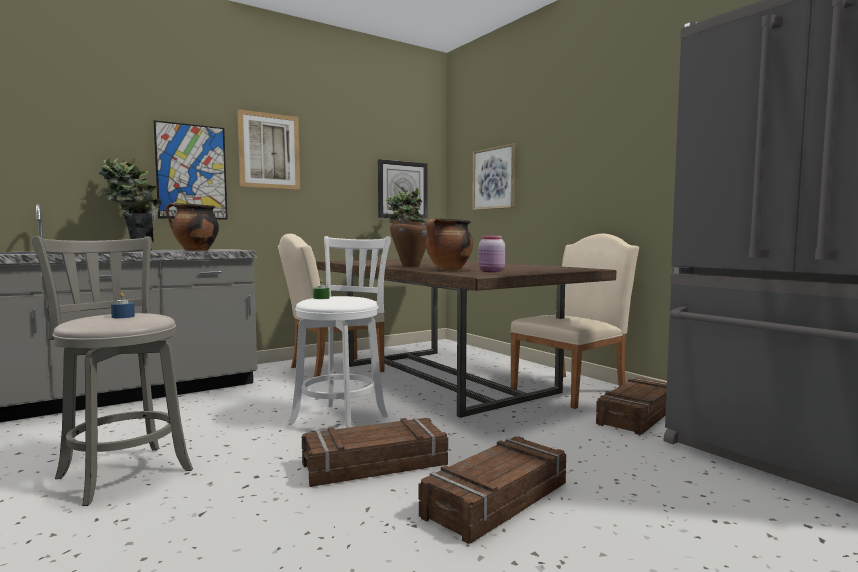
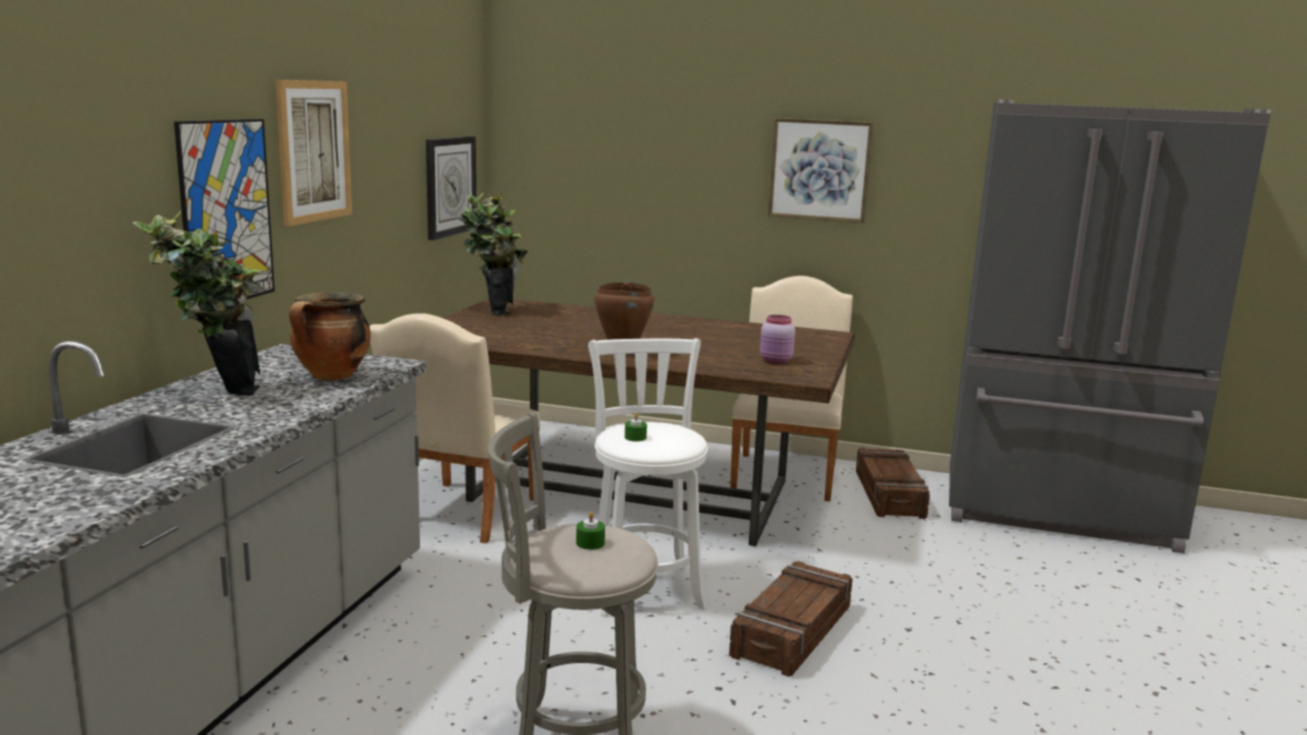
camera: 40 degrees left, 10 degrees up
(123, 316) = (590, 543): blue candle -> green candle
(449, 270) = (717, 362): cooking pot -> none
(494, 178) = (603, 173): picture -> picture (819, 170)
(497, 500) = (942, 626): crate -> none

